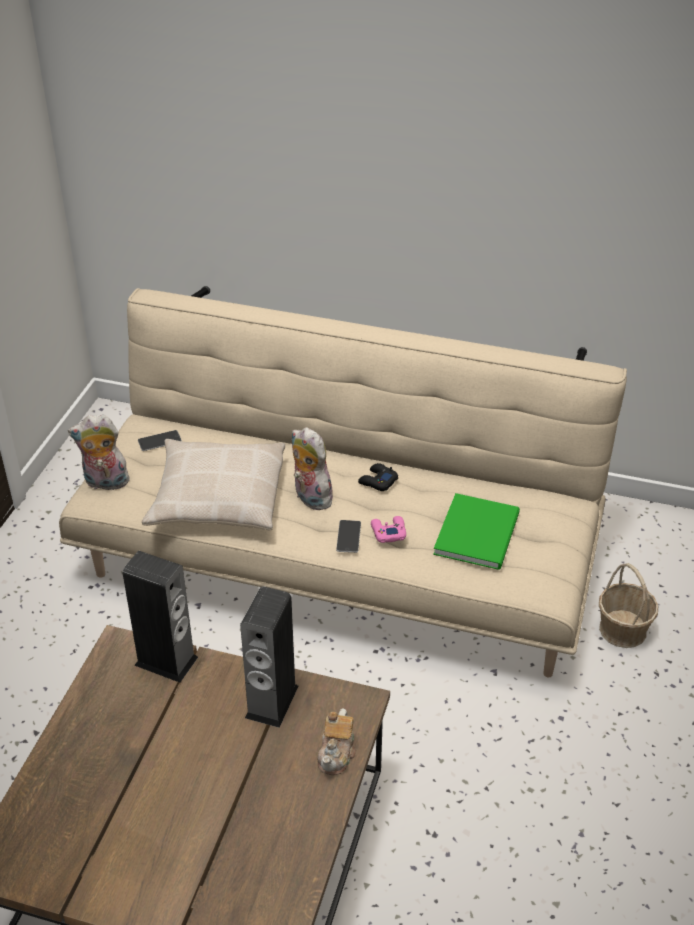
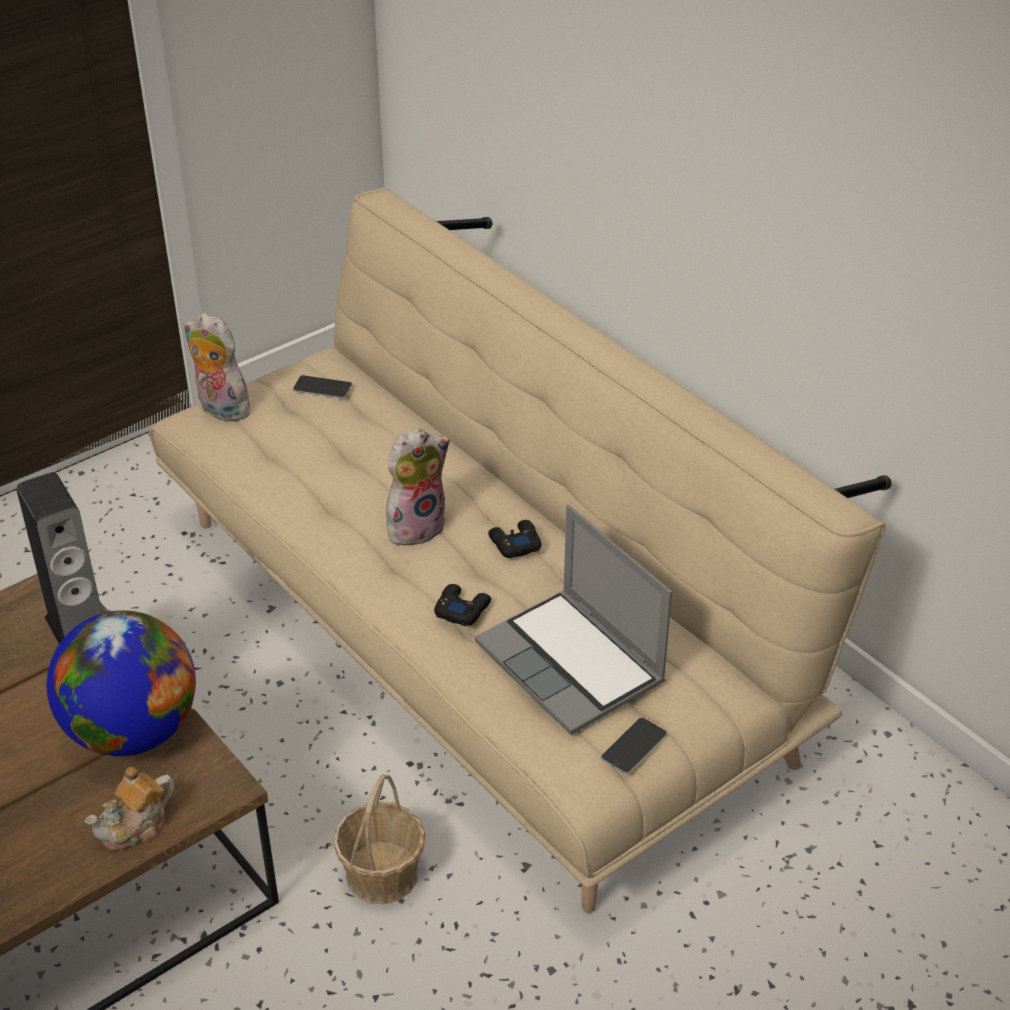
camera: 35 degrees right, 0 degrees up
(217, 497) = (318, 478): beige pillow -> none
(272, 701) = (132, 731): speaker -> globe
(310, 497) = (416, 526): plush toy -> plush toy turned 60 degrees clockwise
(348, 536) = (411, 591): phone -> phone (634, 746)
(388, 532) = (462, 609): pink game controller -> black game controller
(479, 532) = (573, 664): green book -> laptop
(623, 629) = (748, 908): basket -> basket (382, 873)

